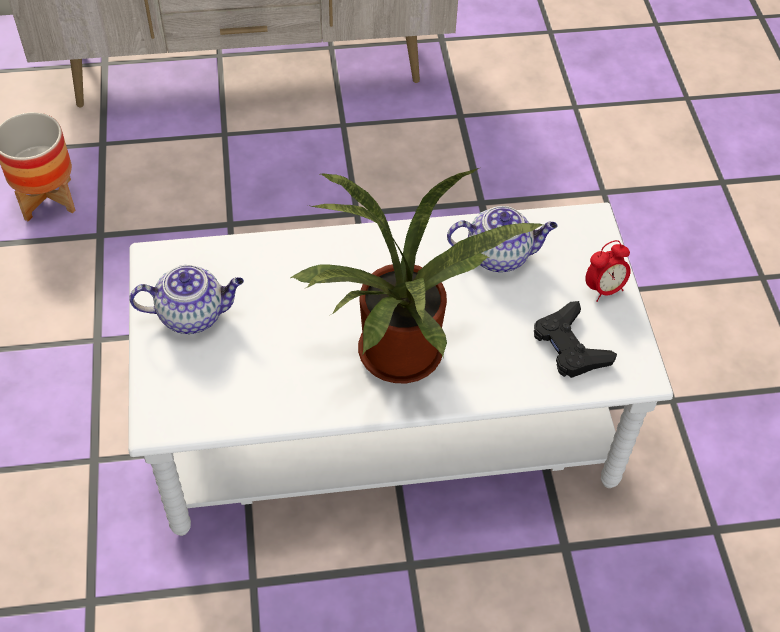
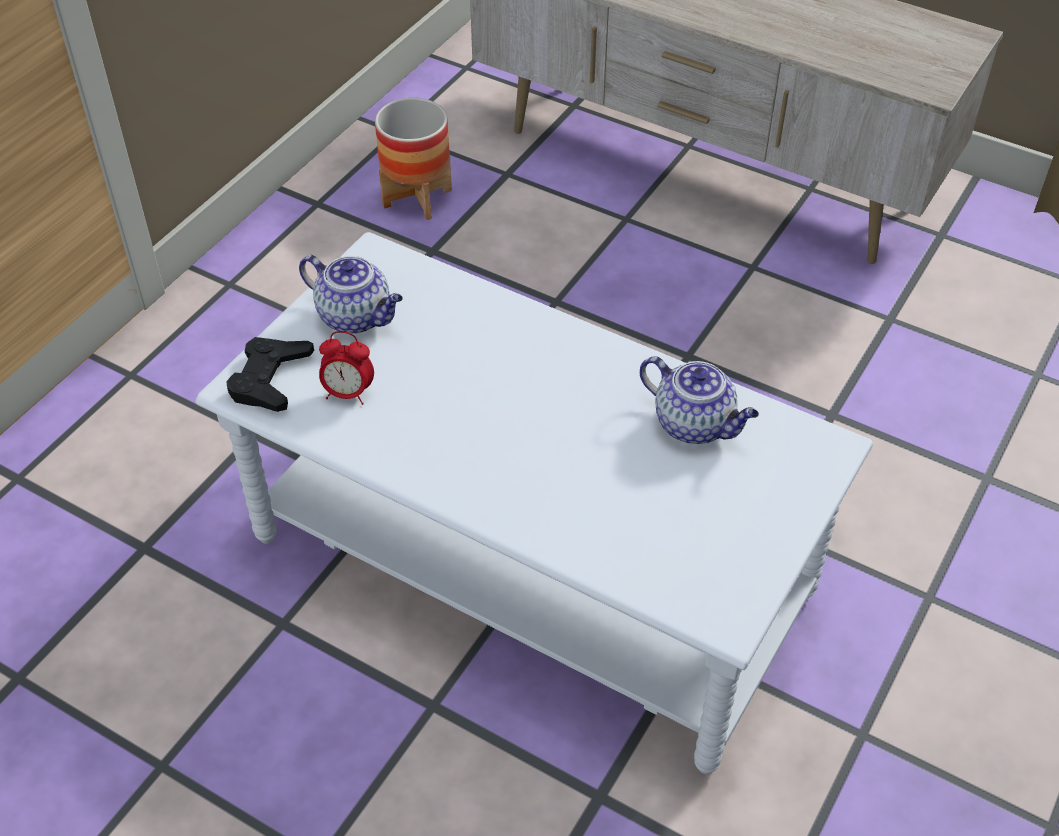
camera: 40 degrees right, 5 degrees down
(399, 361) = (495, 461): potted plant -> none
(570, 346) = (680, 550): black game controller -> black game controller (270, 379)
(604, 289) = (775, 519): alarm clock -> alarm clock (348, 393)

